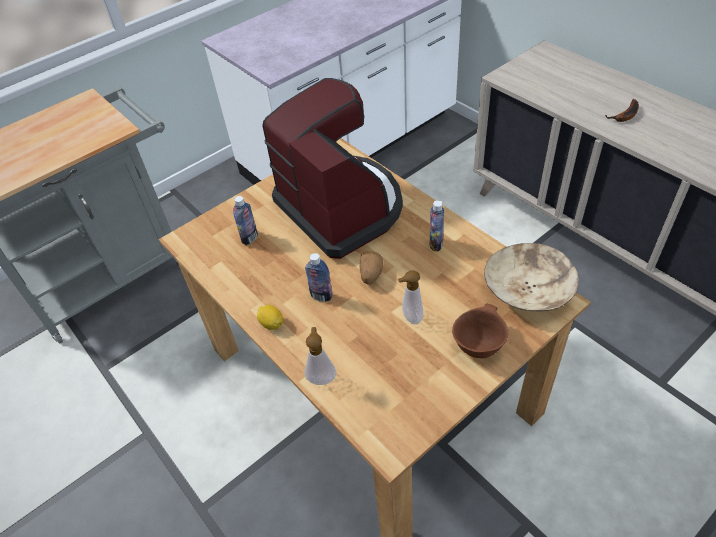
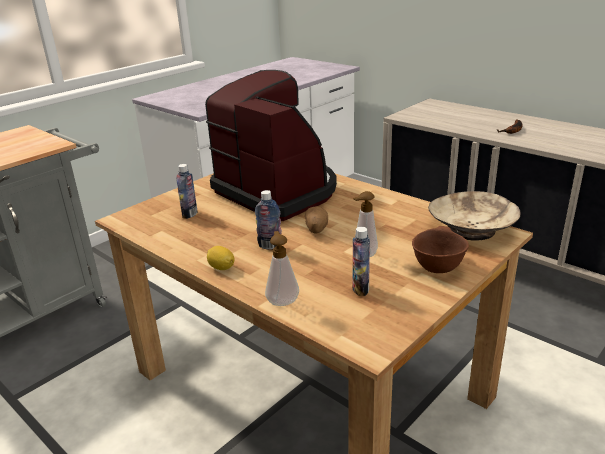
camera: 10 degrees left, 20 degrees down
(436, 244) = (374, 207): bottle -> bottle (360, 289)

